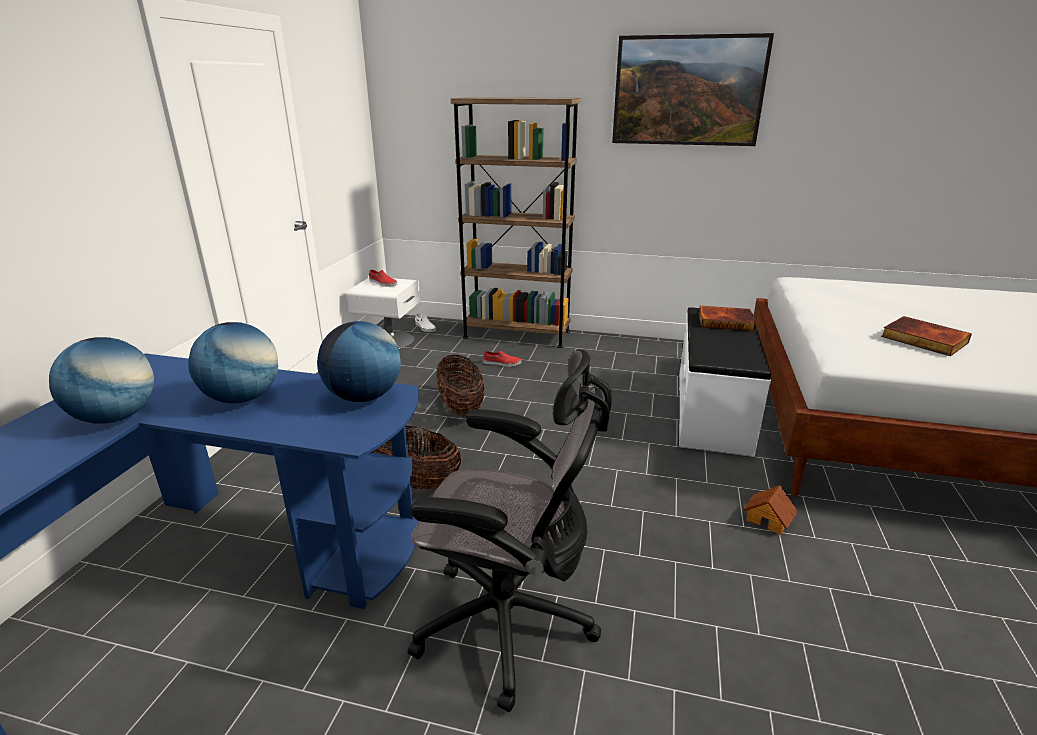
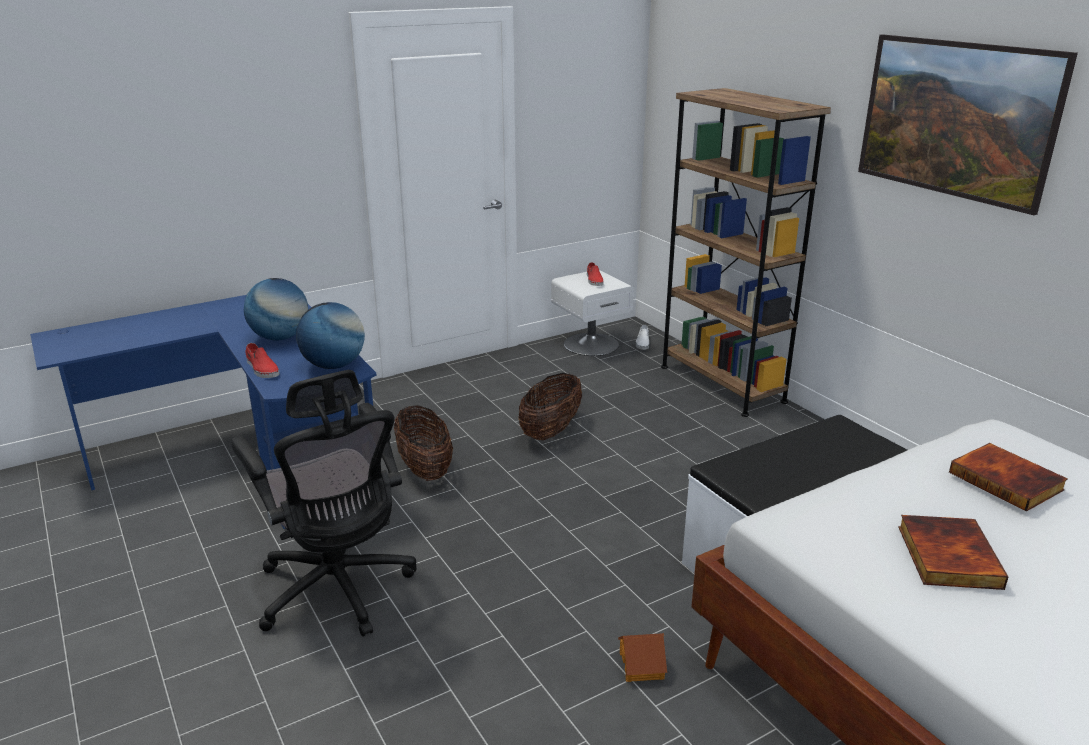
camera: 45 degrees right, 0 degrees up
(116, 417) = (215, 323): globe -> none
(502, 363) = (654, 407): red shoe -> red shoe (262, 369)
(725, 321) = (842, 445): book -> book (1007, 481)

